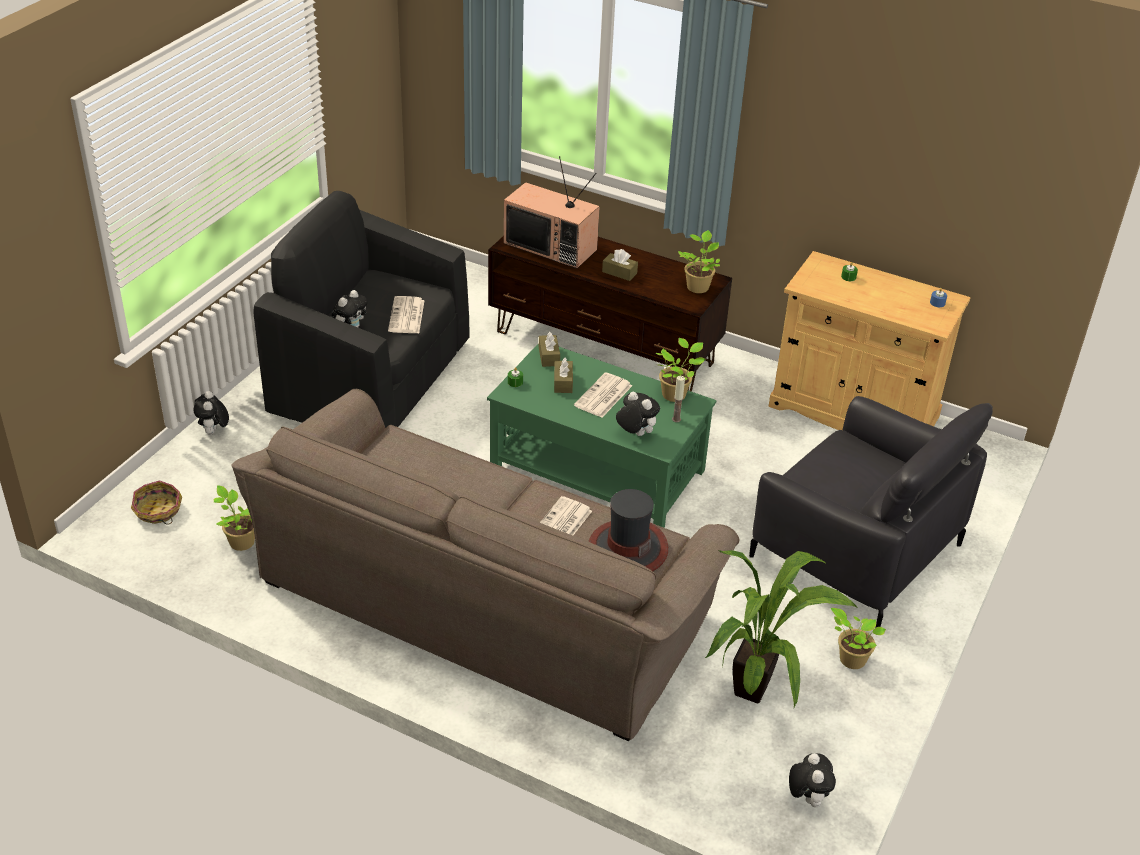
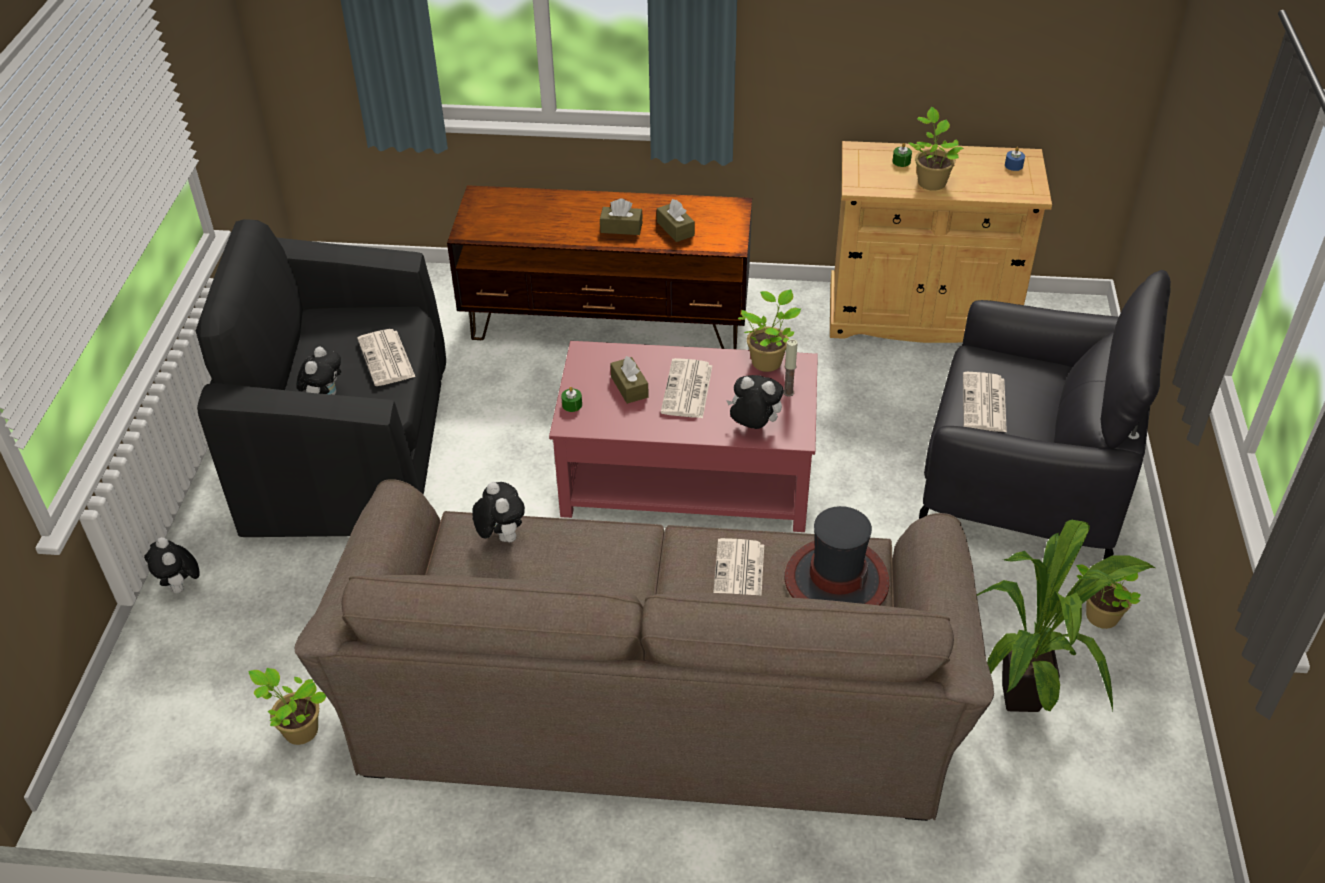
camera: 20 degrees left, 5 degrees up
(158, 511) = (162, 727): basket -> none
(549, 356) = (592, 358): brown tissue box -> brown tissue box (675, 229)
(552, 246) = (522, 217): television -> none
(596, 468) = (686, 476): green coffee table -> red coffee table
(698, 286) = (721, 219): potted plant -> potted plant (931, 181)
(807, 797) = (1161, 812): plush toy -> plush toy (501, 536)
(823, 471) = (984, 404): none -> newspaper

